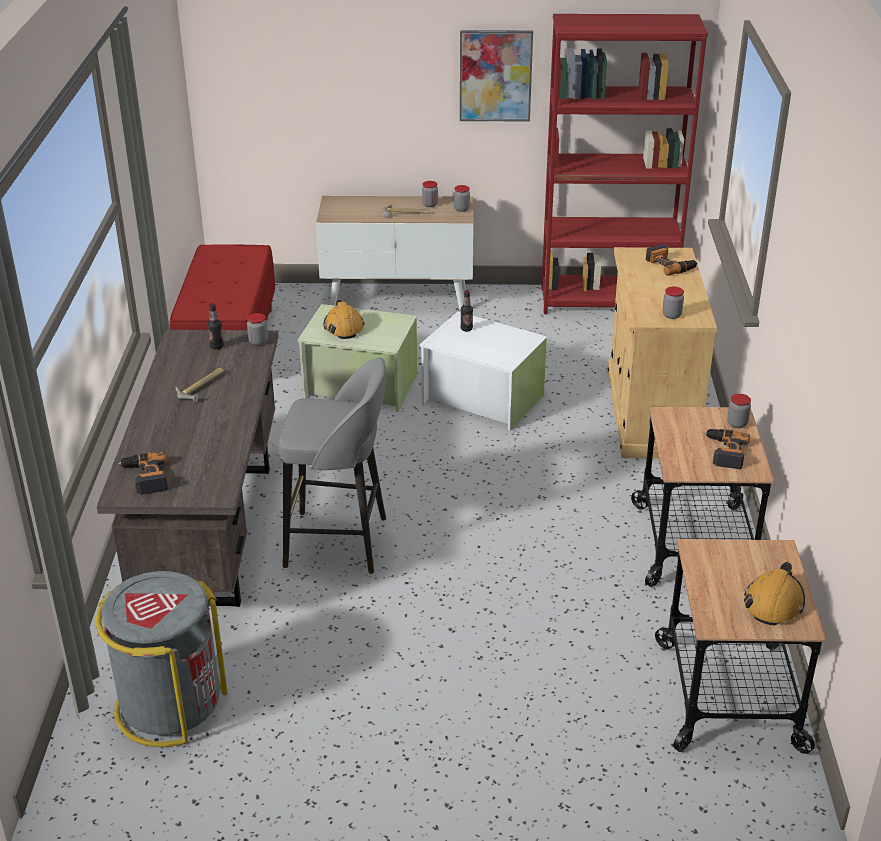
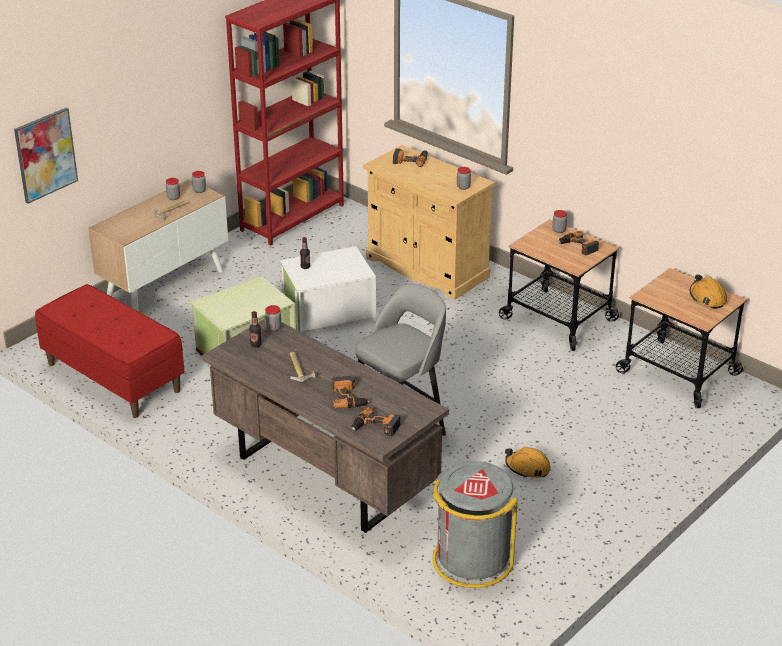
camera: 50 degrees left, 0 degrees up
(184, 437) = (349, 397): none -> power drill
(343, 327) = (233, 307): orange hard hat -> orange hard hat (527, 467)
(495, 75) = (191, 77): picture -> picture (45, 155)

